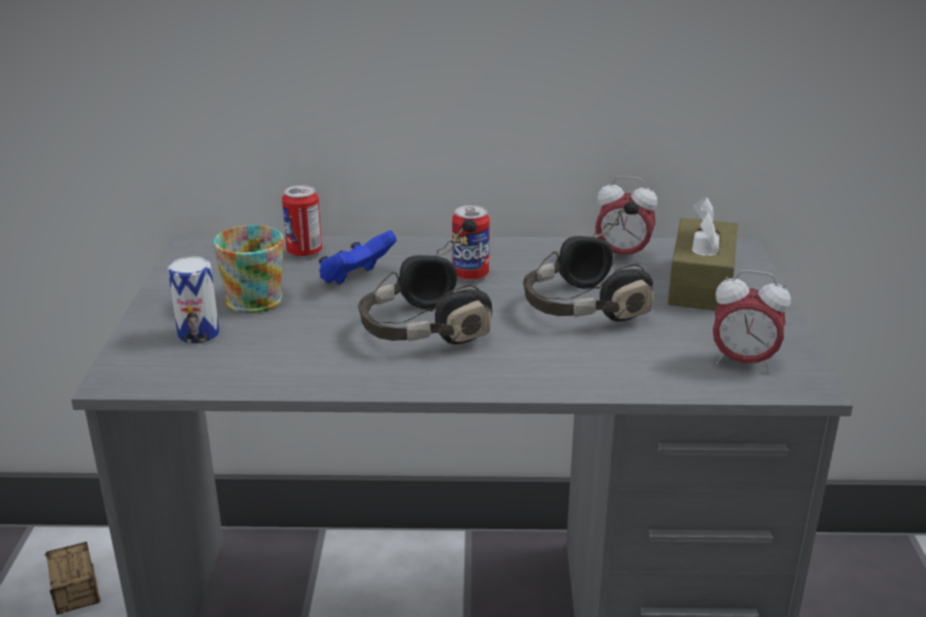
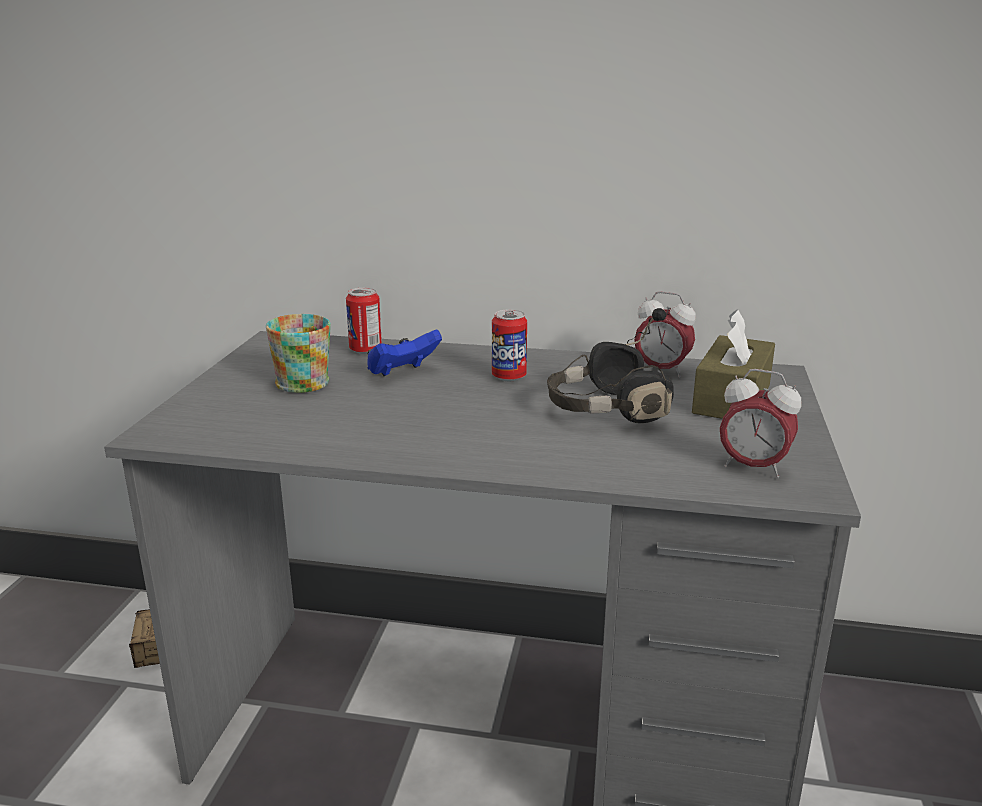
camera: 10 degrees right, 5 degrees down
(198, 334) = (240, 405): can -> none
(423, 330) = (445, 416): black headphones -> none

